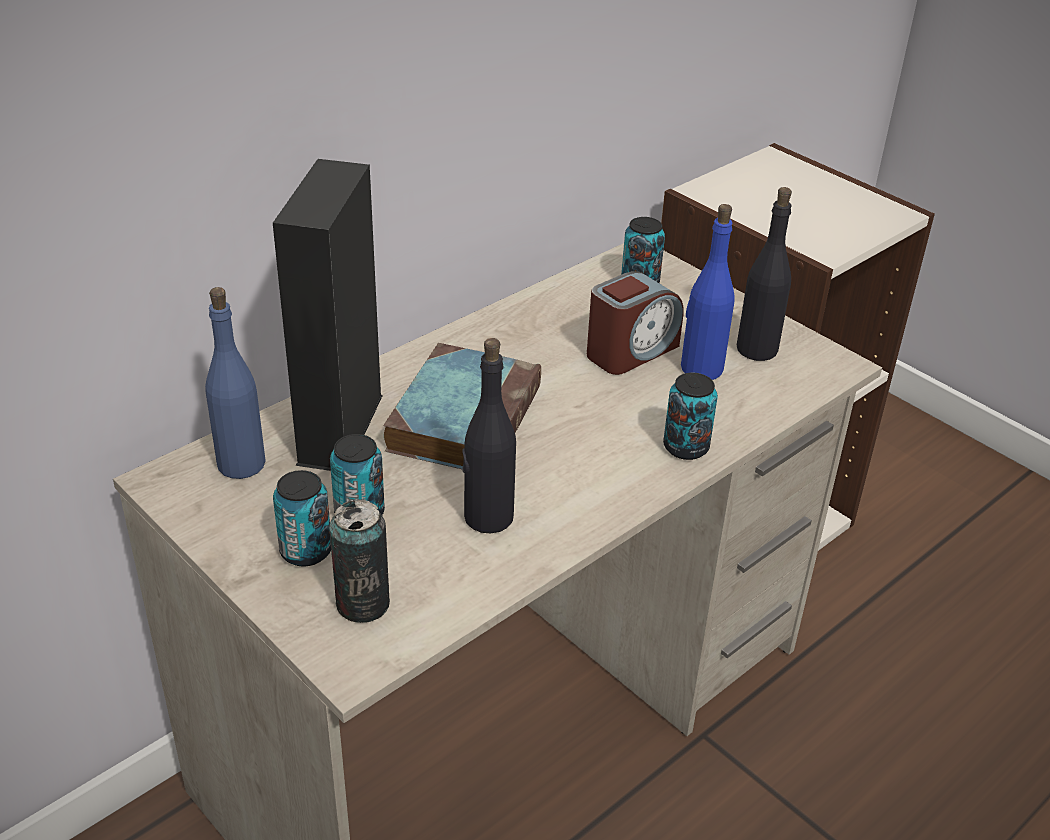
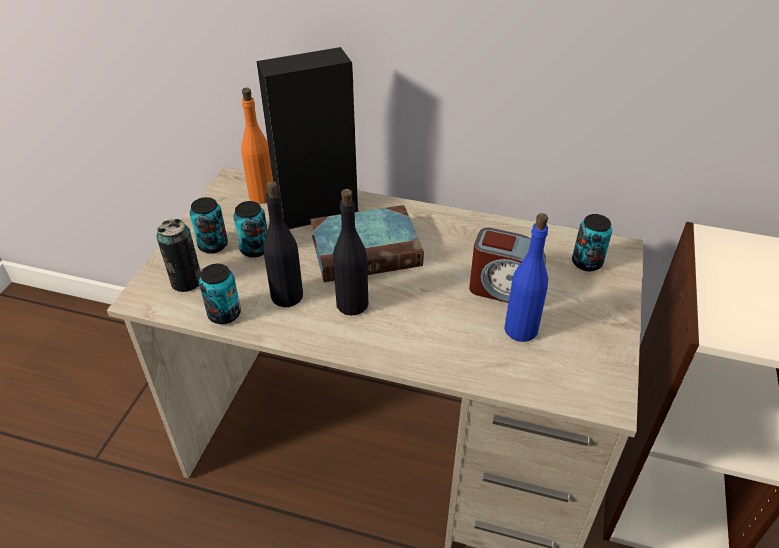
camera: 60 degrees right, 5 degrees up
(241, 463) = (263, 195): blue bottle -> orange bottle
(686, 447) = (425, 354): can -> can (224, 314)
(756, 349) = (576, 349): black bottle -> black bottle (352, 304)

